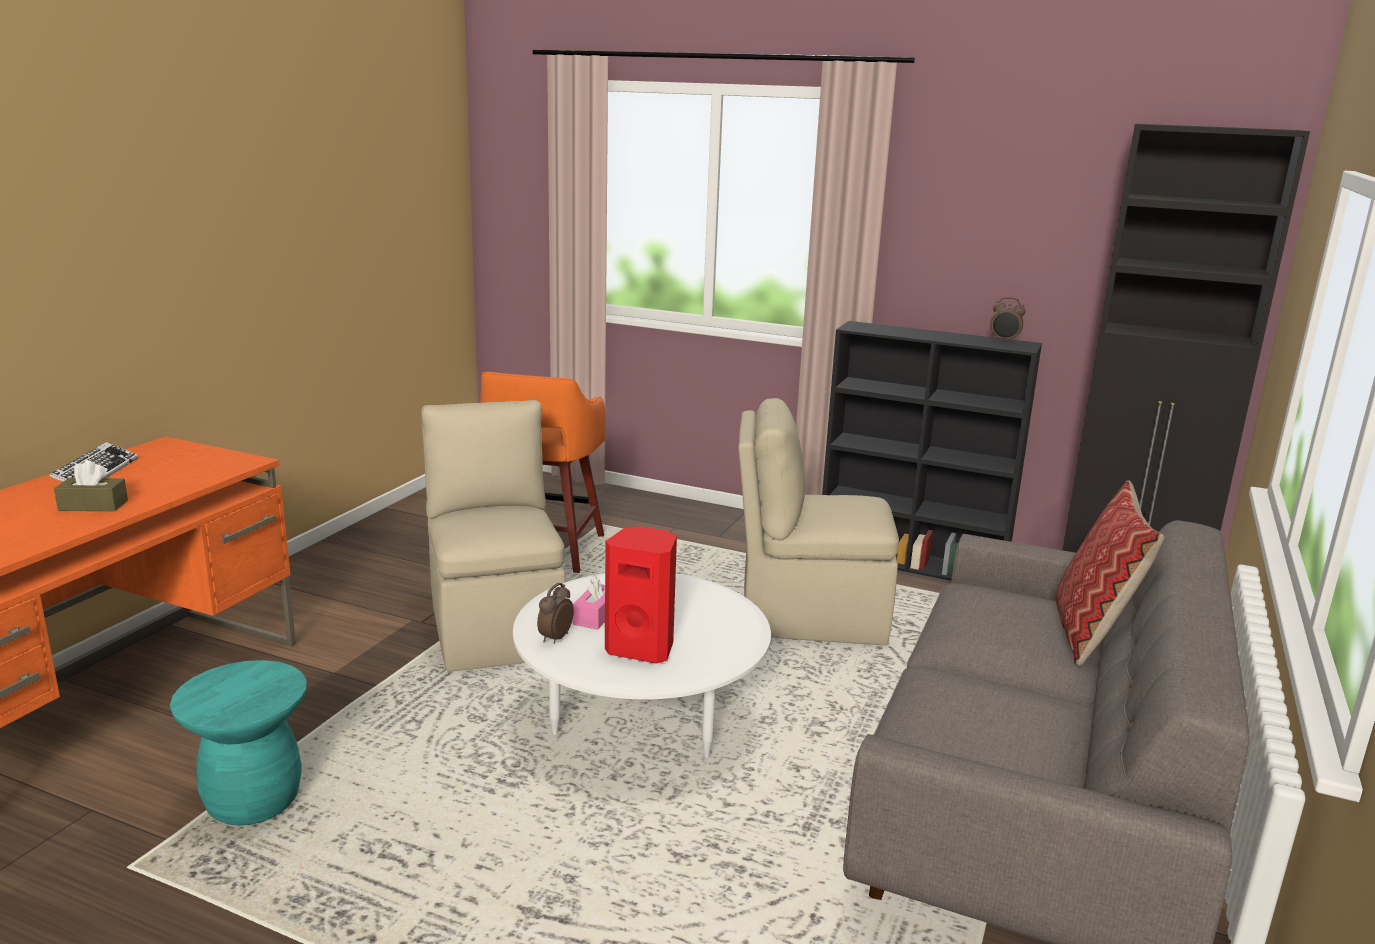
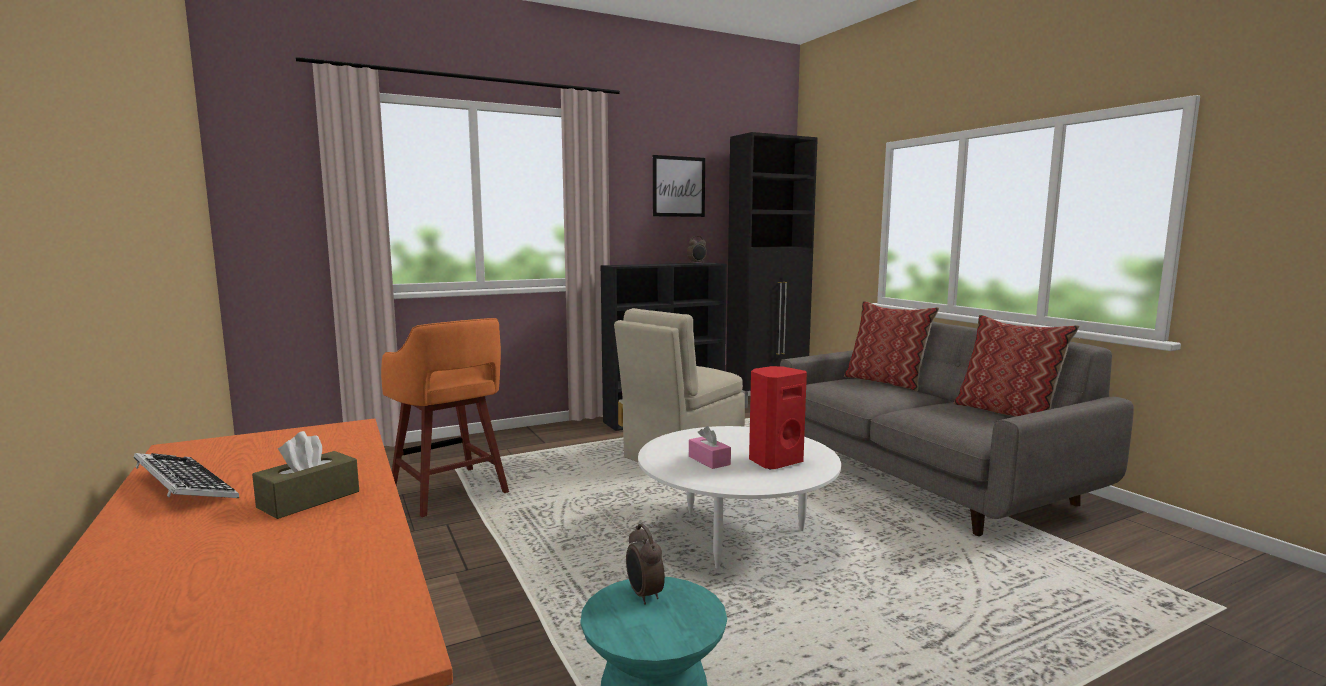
camera: 50 degrees left, 10 degrees down
(496, 627) = (532, 543): beige chair -> none
(554, 638) = (725, 478): alarm clock -> alarm clock (644, 595)
(1021, 208) = (678, 186): none -> picture
(1085, 761) = (1007, 413): none -> pillow

